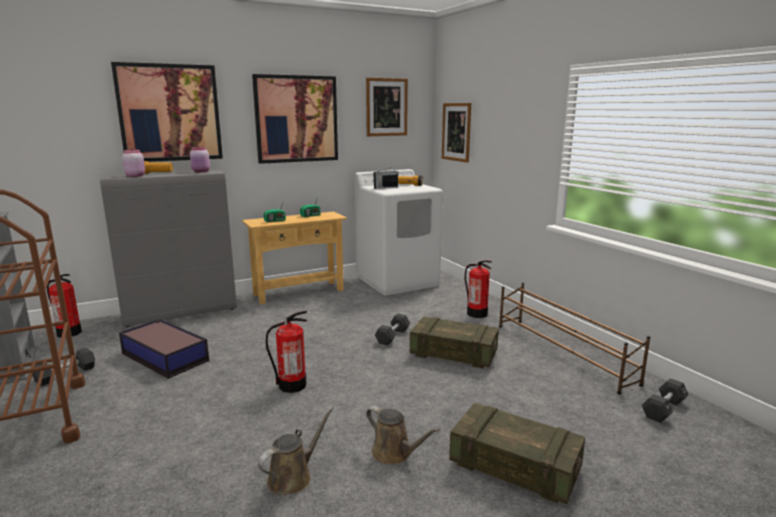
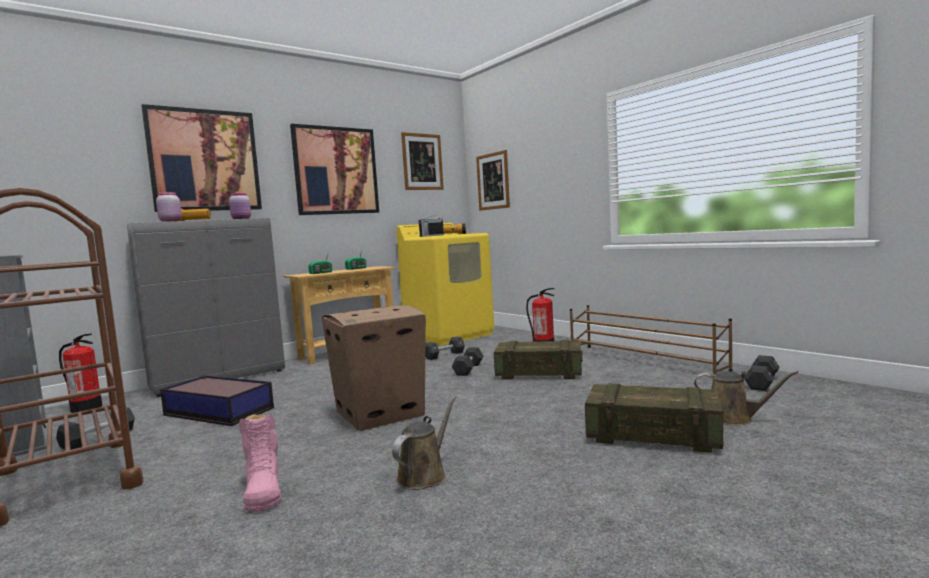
camera: 10 degrees left, 10 degrees down
(162, 467) = (263, 490): none -> pink boot
(292, 385) = (381, 413): fire extinguisher -> cardboard box
(380, 311) = (444, 355): none -> black dumbbell
(394, 453) = (524, 444): brown watering can -> brown watering can (734, 418)
(397, 281) = (449, 335): white washing machine -> yellow washing machine

